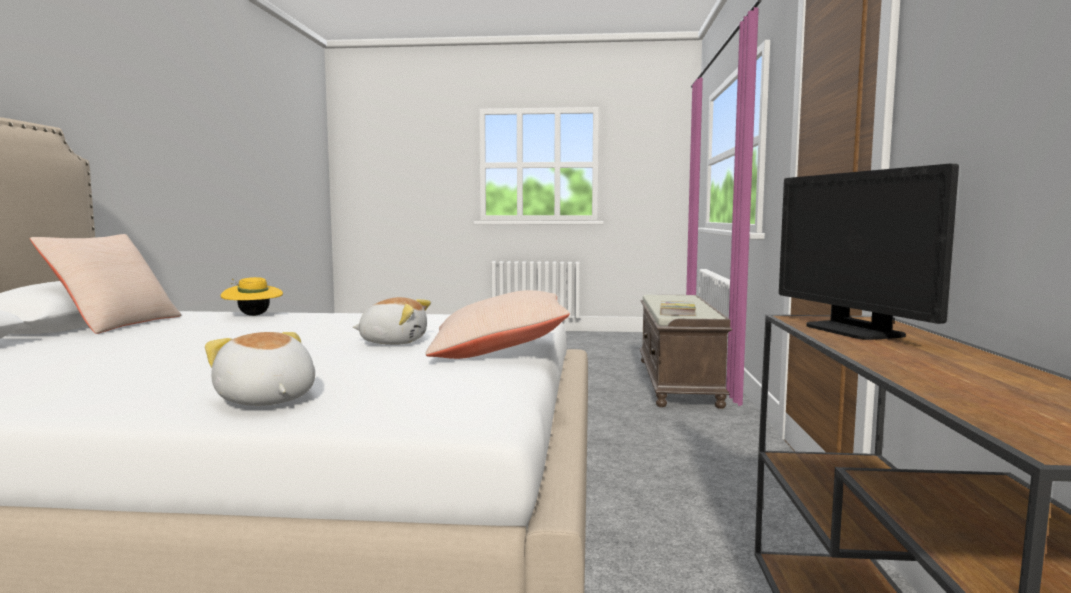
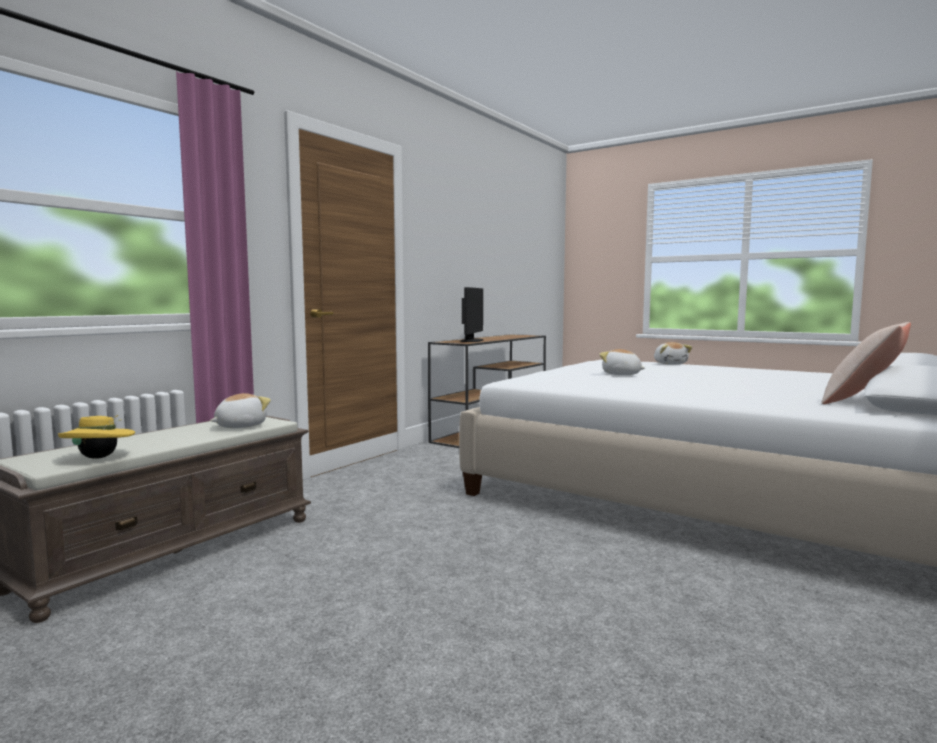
camera: 150 degrees left, 0 degrees up
(253, 315) = (746, 399): yellow hat -> yellow hat (99, 458)
(498, 349) = (572, 368): beige pillow -> none
(677, 311) = (240, 426): book -> plush toy

